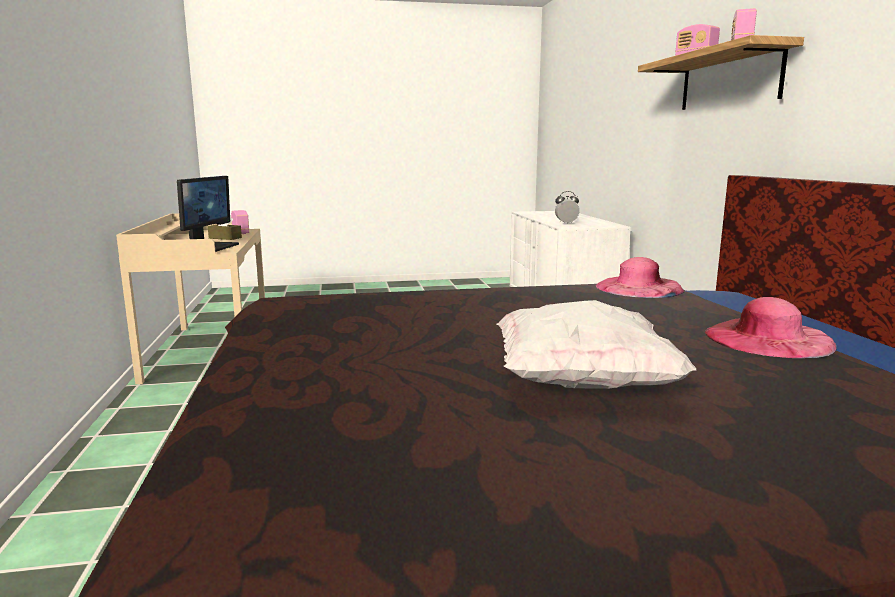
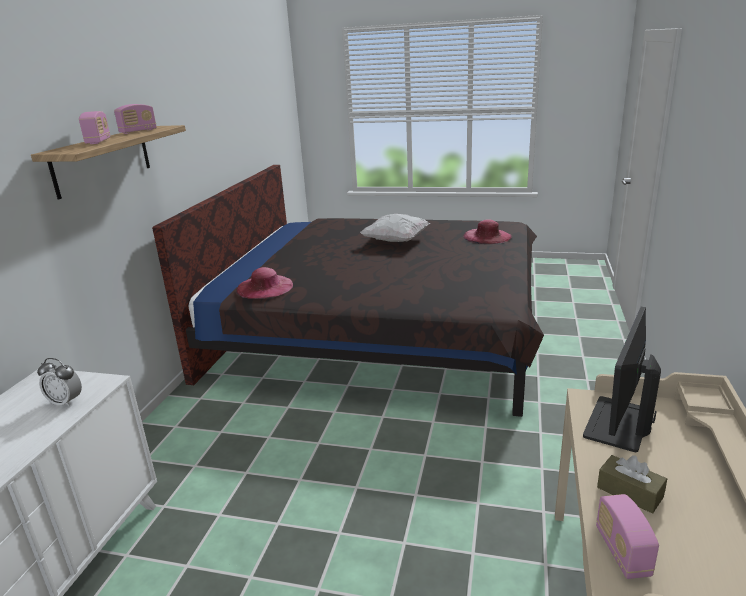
camera: 155 degrees left, 10 degrees up
(768, 339) = (298, 249): pink hat -> pink hat (487, 236)

